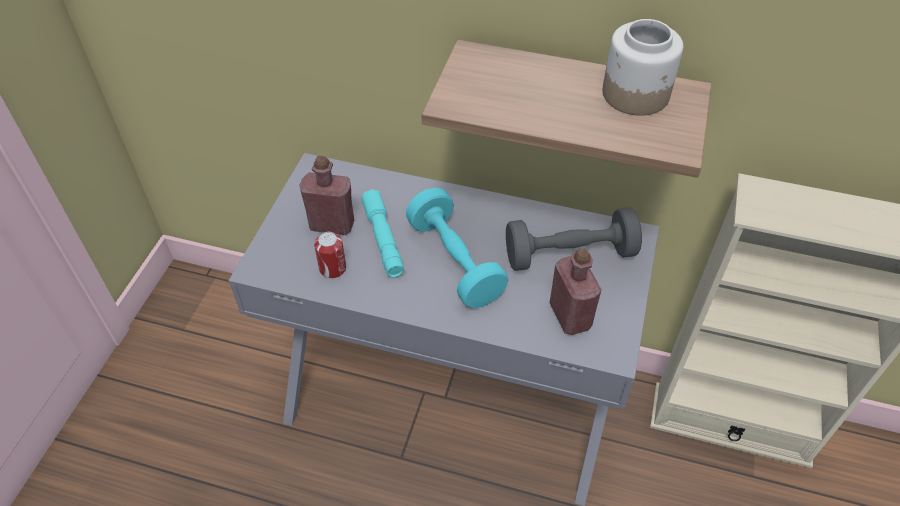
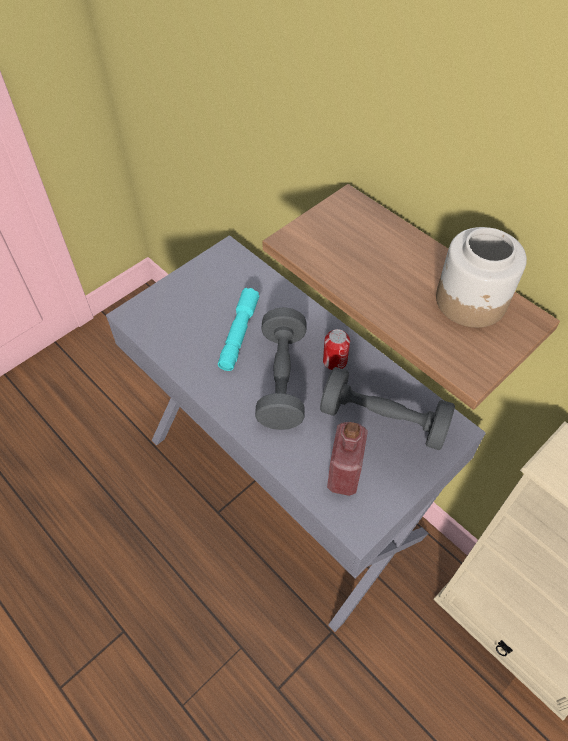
camera: 30 degrees right, 5 degrees up
(332, 225) = (208, 304): red bottle -> none
(332, 268) = (184, 340): can -> can (335, 361)
(455, 261) = (282, 380): turquoise dumbbell -> grey dumbbell

